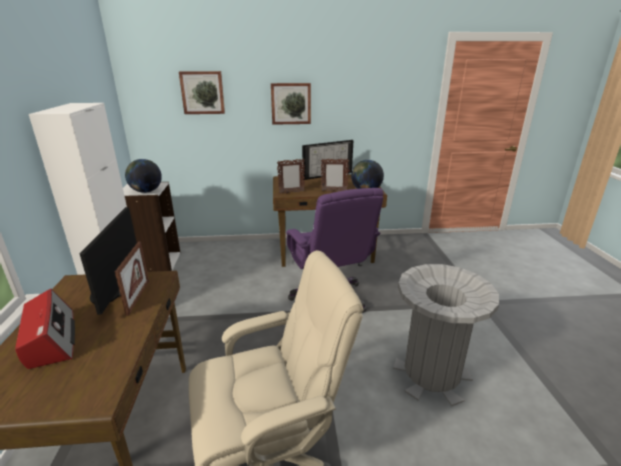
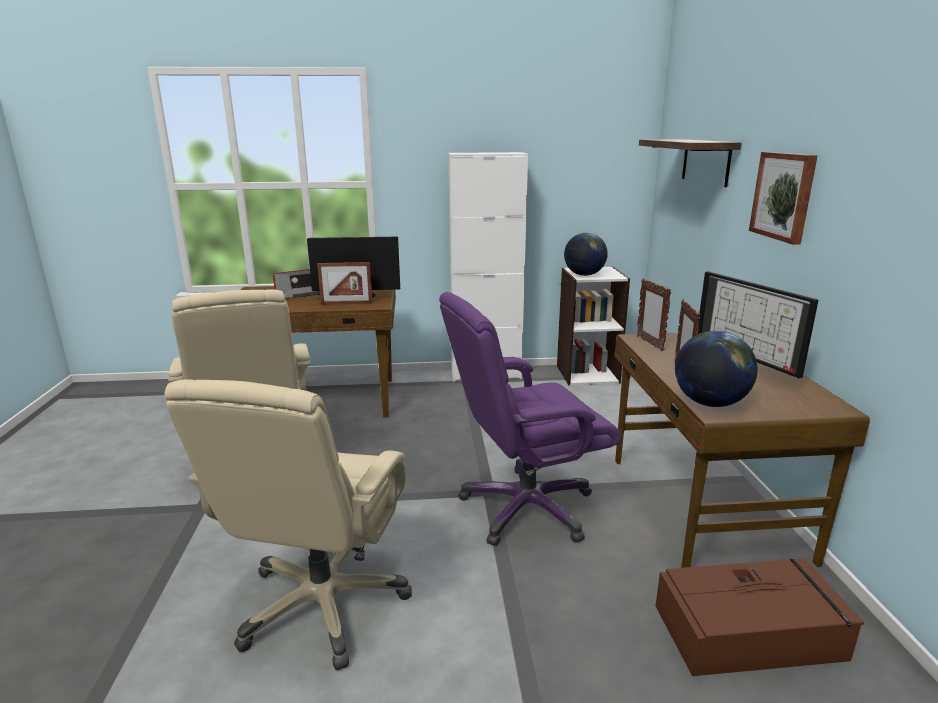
camera: 90 degrees right, 5 degrees down
(202, 92) = (706, 161): picture -> shelf
(401, 255) = (750, 632): none -> brown storage box
(431, 375) = (323, 604): grey trash can -> beige office chair

